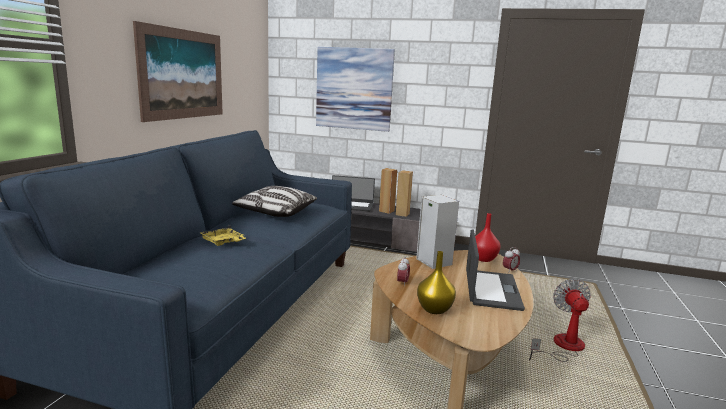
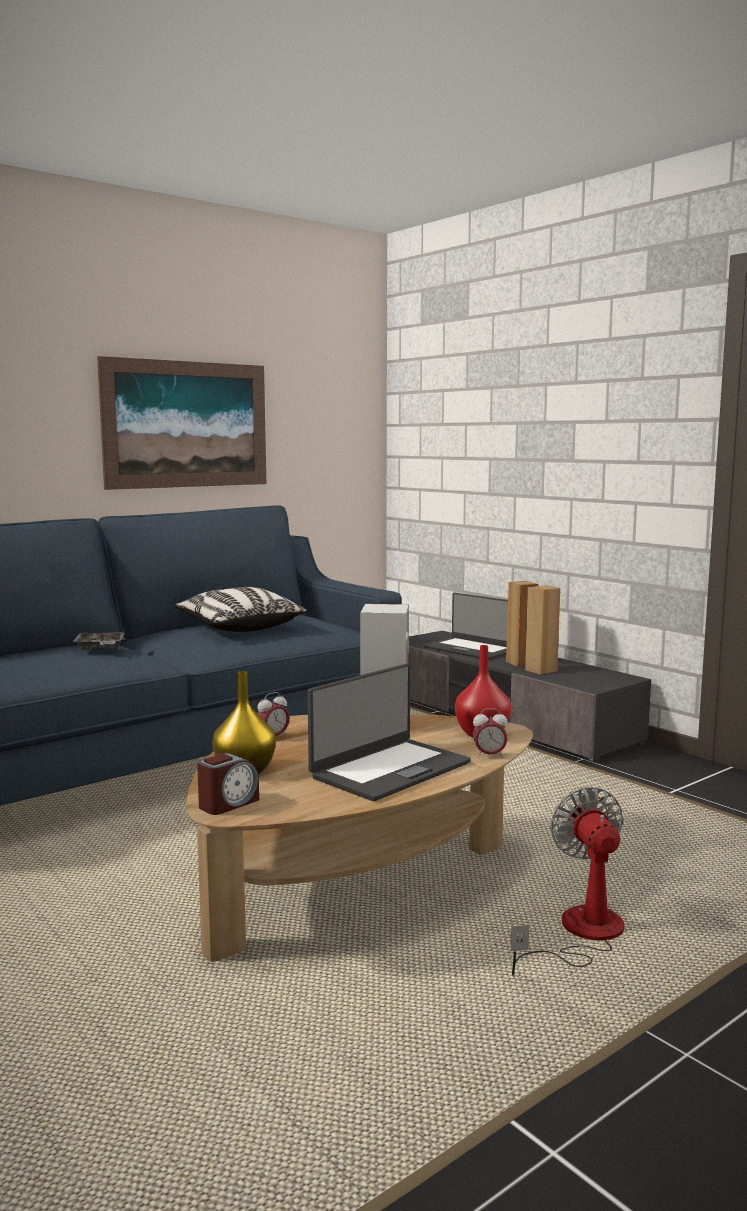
camera: 35 degrees right, 5 degrees down
(223, 242) = (100, 649): yellow tray -> grey tray
(354, 89) = (495, 438): picture -> none
(470, 333) = (228, 804): none -> alarm clock
(562, 347) = (580, 935): fan -> fan turned 45 degrees counterclockwise

